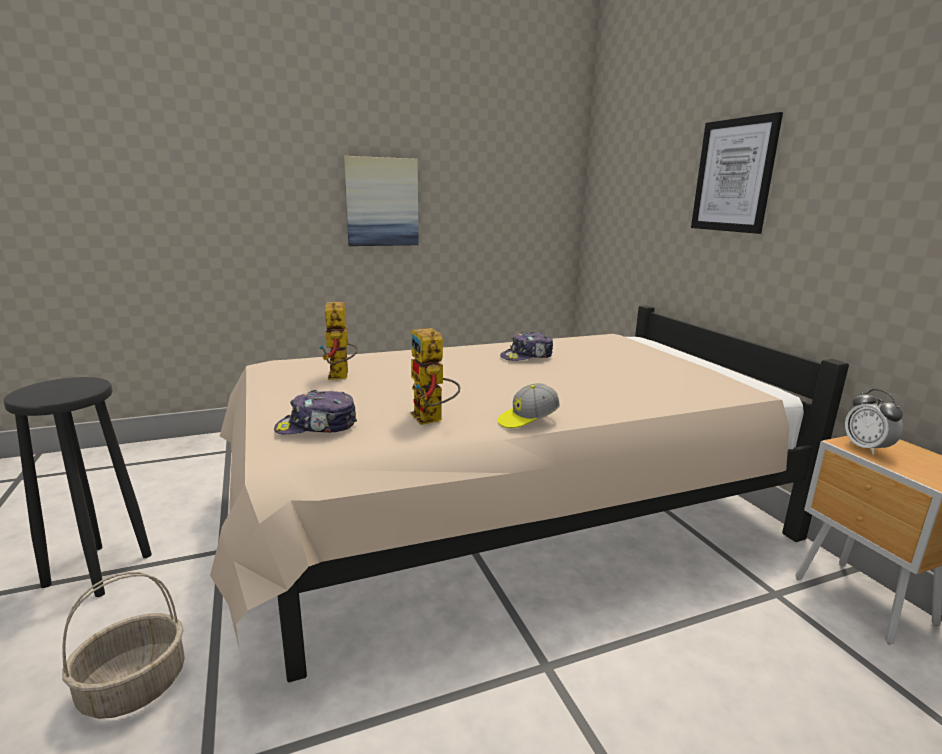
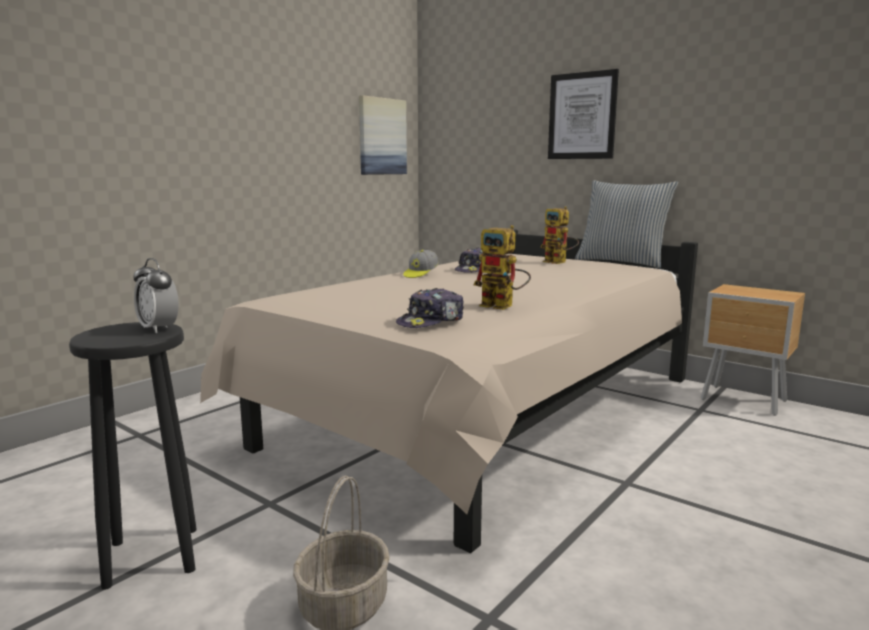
camera: 30 degrees left, 5 degrees down
(341, 377) = (363, 297): toy robot -> toy robot (559, 262)
(382, 202) = (259, 142): picture -> picture (382, 136)
(527, 419) = (563, 297): cap -> cap (420, 274)
(745, 370) = (622, 262): none -> pillow
(866, 448) = (734, 291): alarm clock -> alarm clock (158, 329)

